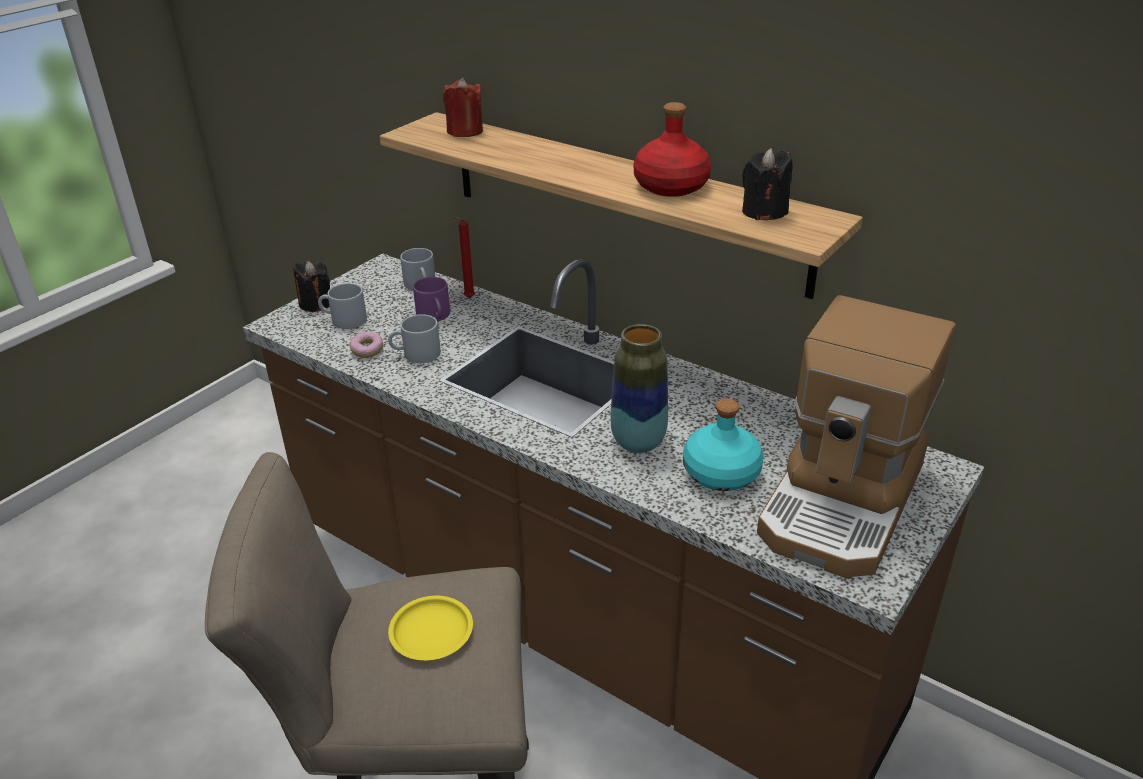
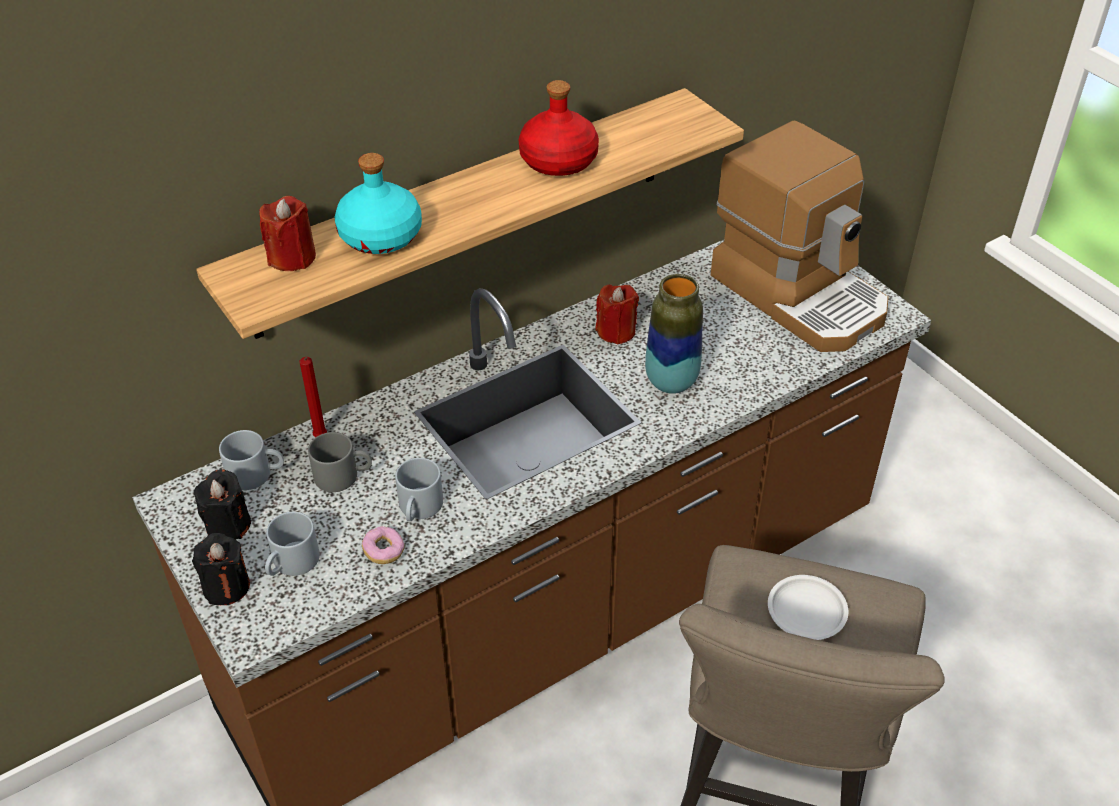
camera: 70 degrees left, 10 degrees up
(430, 632) = (806, 612): yellow plate -> white plate
(435, 316) = (343, 475): purple mug -> grey mug
(685, 397) = (616, 331): none -> red candle
(720, 473) = (737, 346): turquoise bottle -> turquoise bottle (380, 237)
(764, 212) = (648, 129): black candle -> black candle (228, 525)

